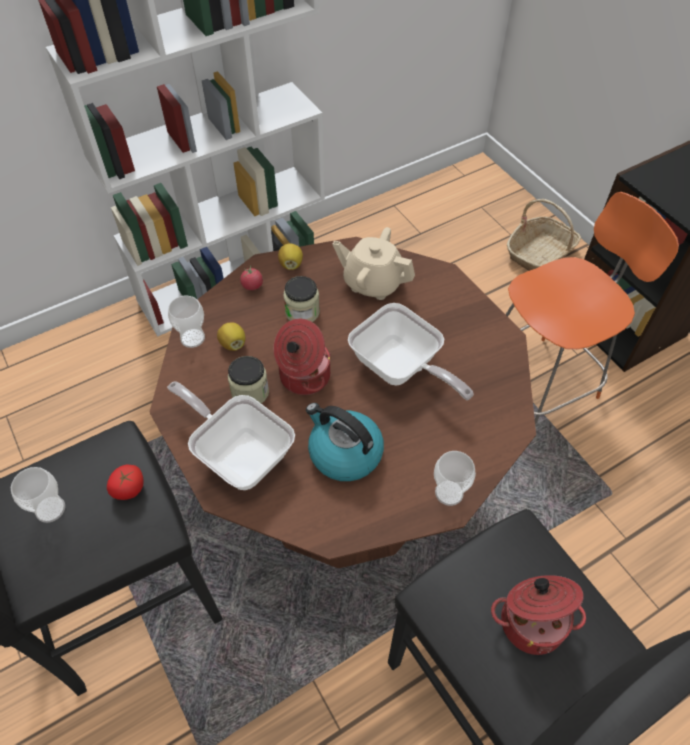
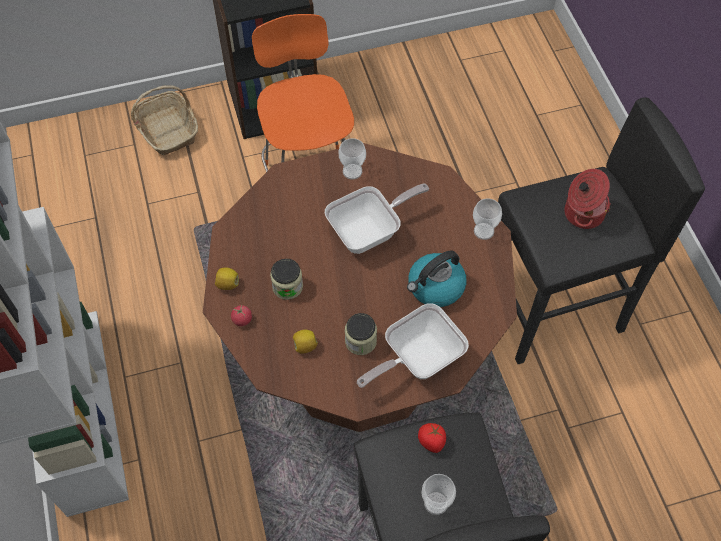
camera: 75 degrees left, 5 degrees up
(192, 338) = (288, 377): cup -> cup (352, 171)
(303, 376) = (356, 300): cooking pot -> none
(372, 283) = (273, 227): beige teapot -> none

